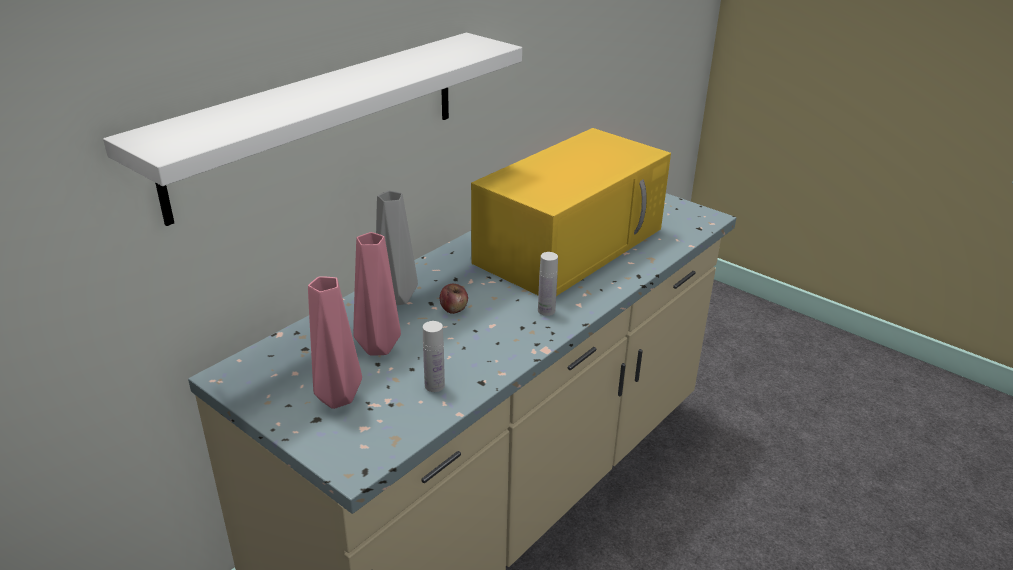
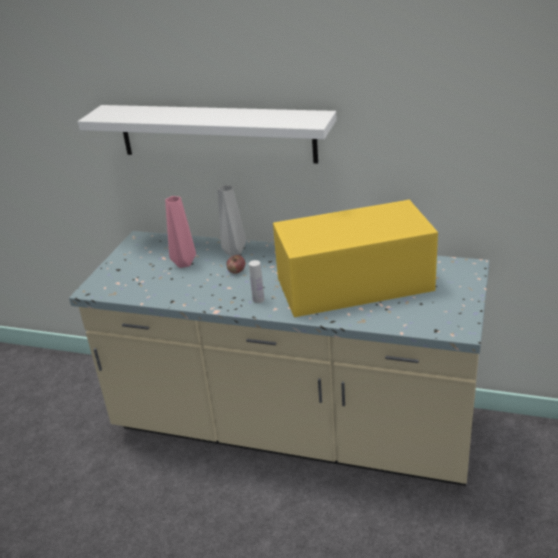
camera: 70 degrees right, 0 degrees up
(339, 398) = (136, 269): pink vase -> none
(434, 385) = (161, 289): white bottle -> none
(571, 244) = (352, 285): yellow microwave -> yellow microwave turned 150 degrees clockwise

